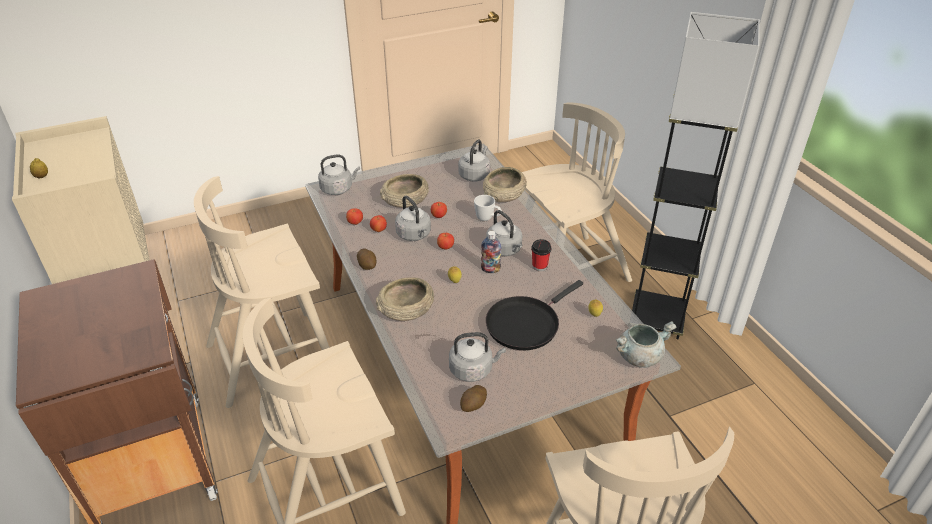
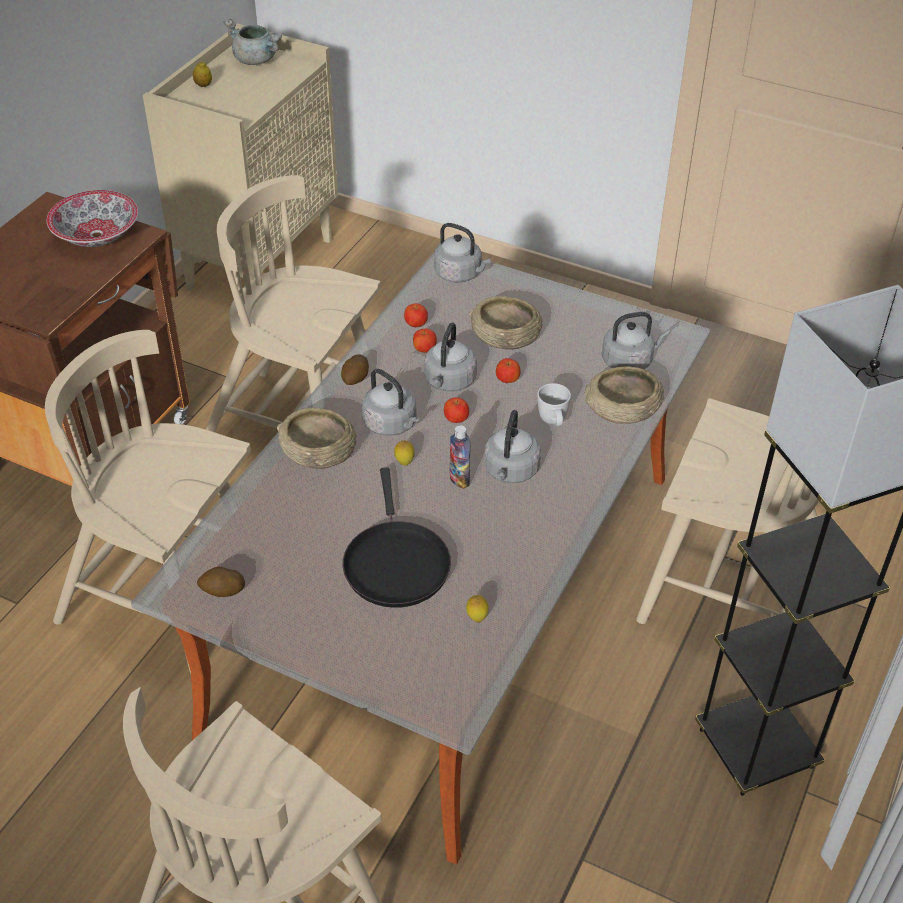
camera: 50 degrees right, 5 degrees up
(108, 290) = (96, 235): none -> bowl
(473, 369) = (276, 560): grey kettle -> grey kettle (392, 424)
(525, 324) = (395, 563): black frying pan -> black frying pan turned 105 degrees counterclockwise
(539, 266) = (515, 519): cup -> none
(639, 356) = (444, 699): grey cooking pot -> grey cooking pot (256, 60)

